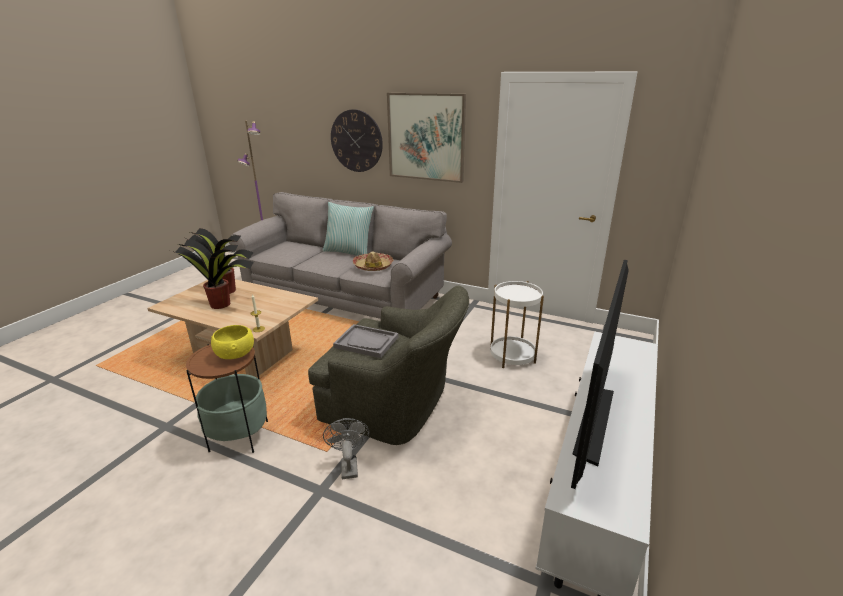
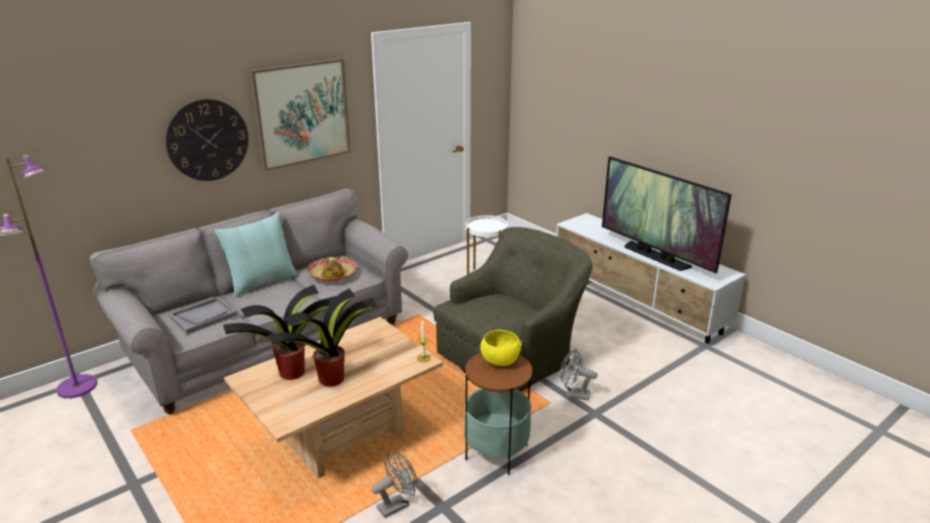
camera: 65 degrees left, 0 degrees up
(168, 403) = (397, 504): none -> grey fan
(366, 342) = (493, 310): grey tray -> grey tray (203, 316)

